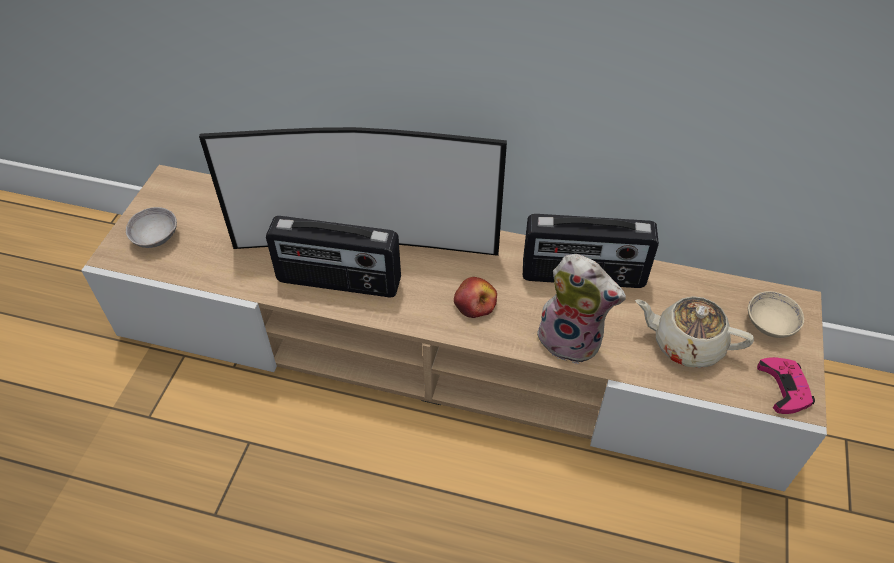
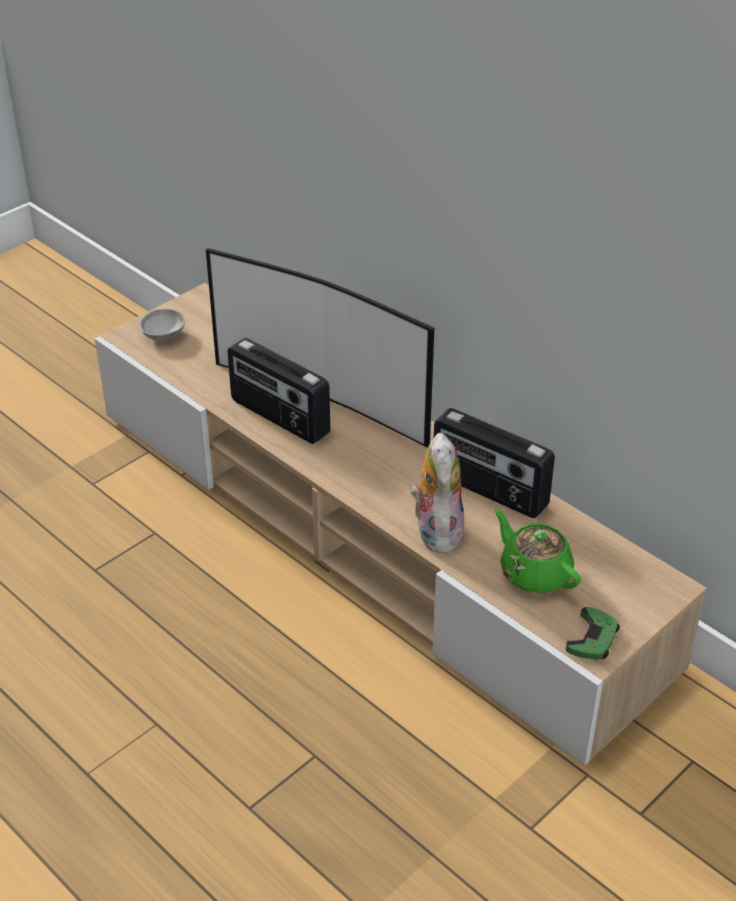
camera: 30 degrees right, 10 degrees down
(475, 303) = (376, 474): apple -> none
(572, 339) = (436, 530): plush toy -> plush toy turned 150 degrees counterclockwise
(686, 344) = (534, 573): beige teapot -> green teapot
(770, 324) = (628, 590): beige bowl -> none
(784, 388) = (593, 639): pink game controller -> green game controller

